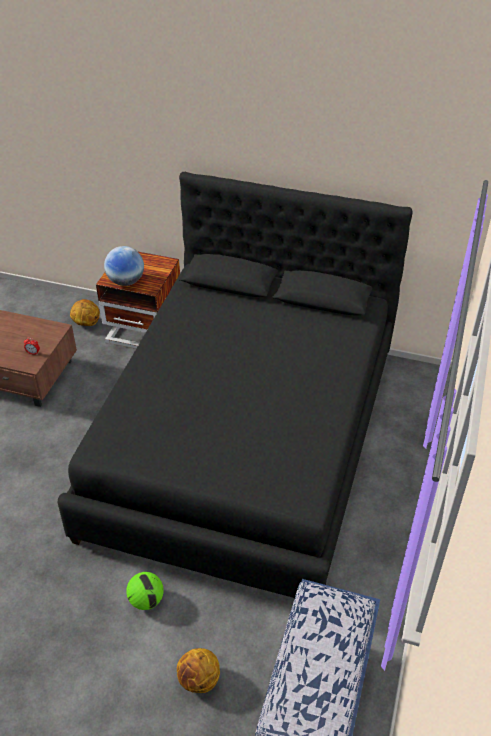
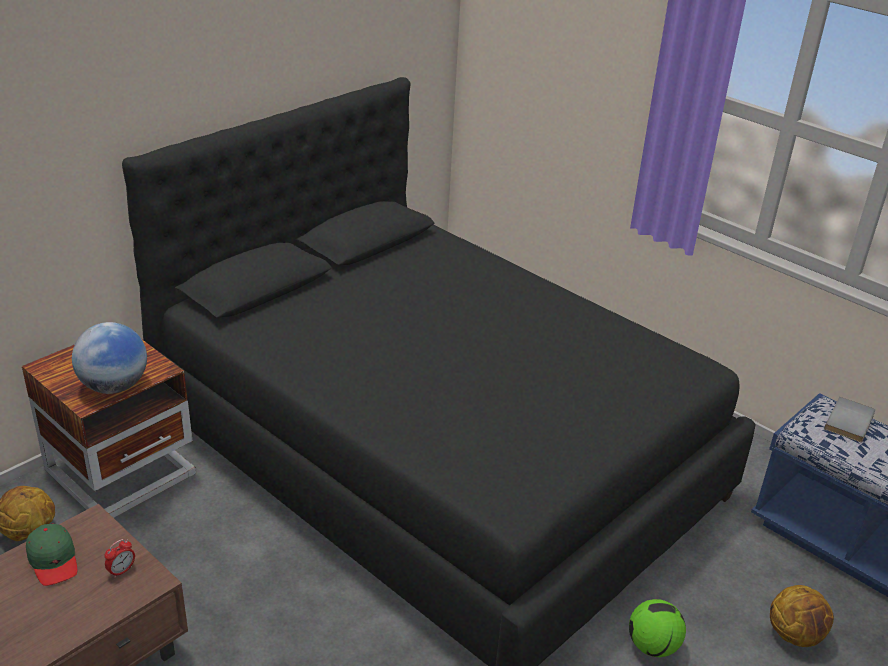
camera: 65 degrees left, 10 degrees down
(28, 330) = (54, 560): none -> green cap
(344, 623) = (851, 422): none -> grey book

